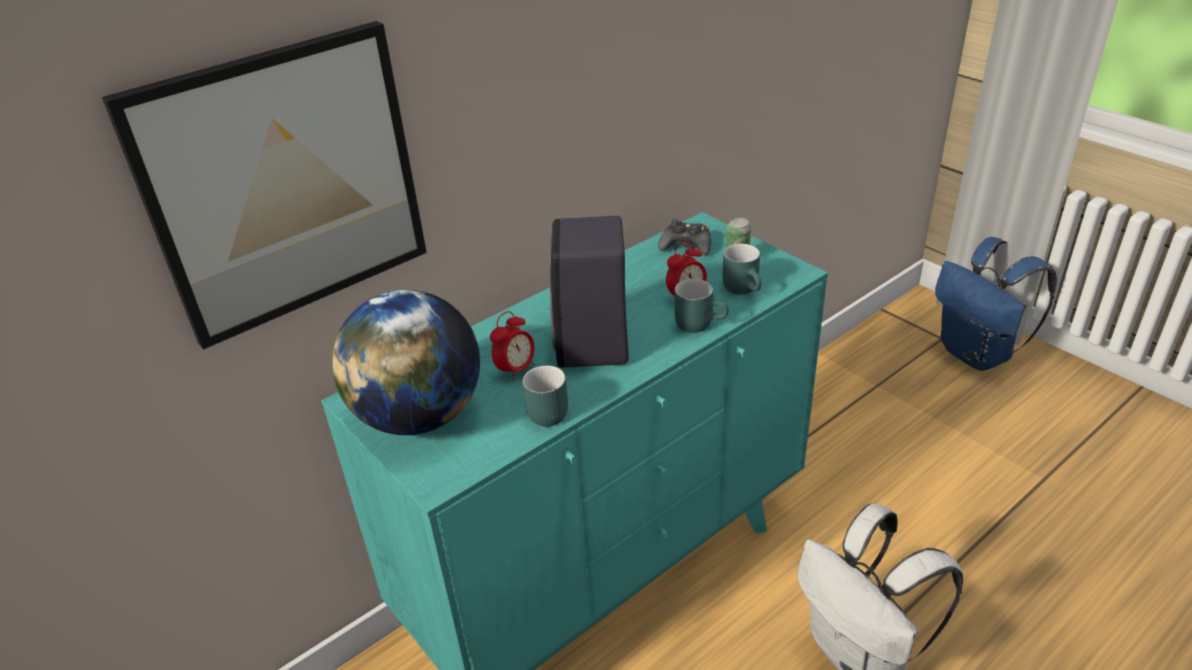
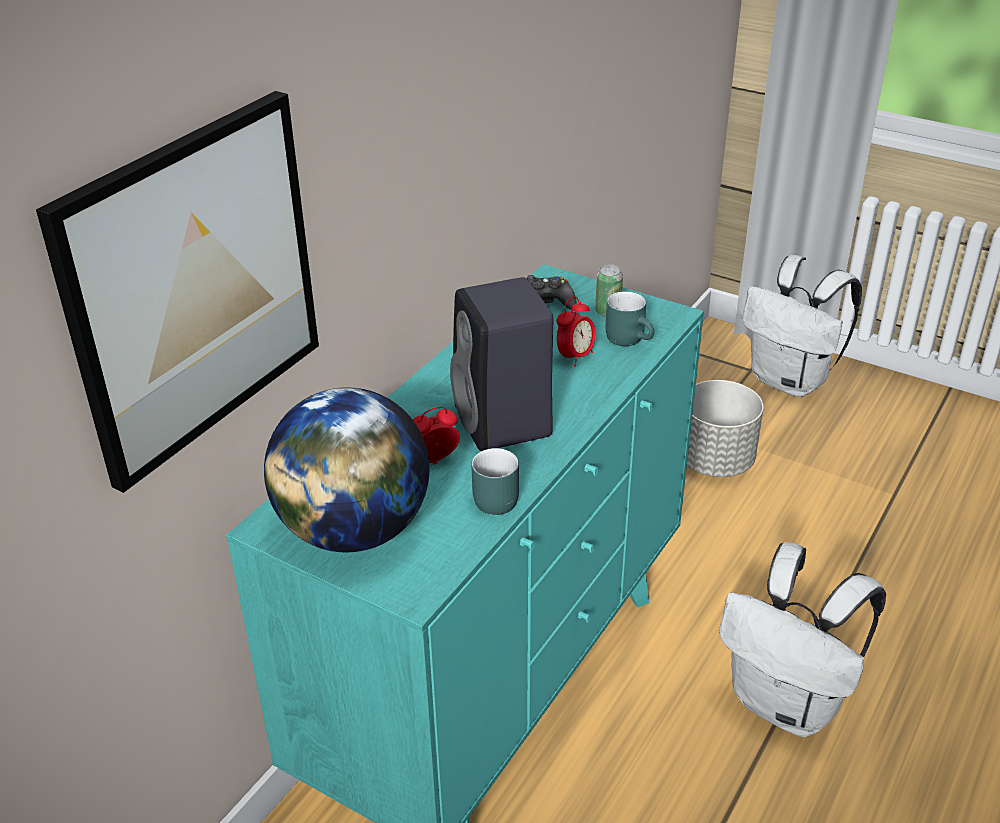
camera: 20 degrees left, 0 degrees up
(516, 369) = (434, 462): alarm clock -> alarm clock turned 135 degrees counterclockwise
(700, 323) = (603, 381): turquoise mug -> none
(876, 416) = (715, 462): none -> grey planter
(977, 355) = (791, 381): blue backpack -> white backpack

